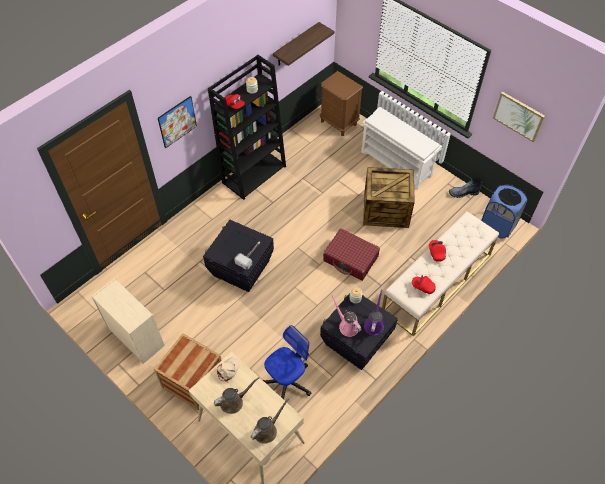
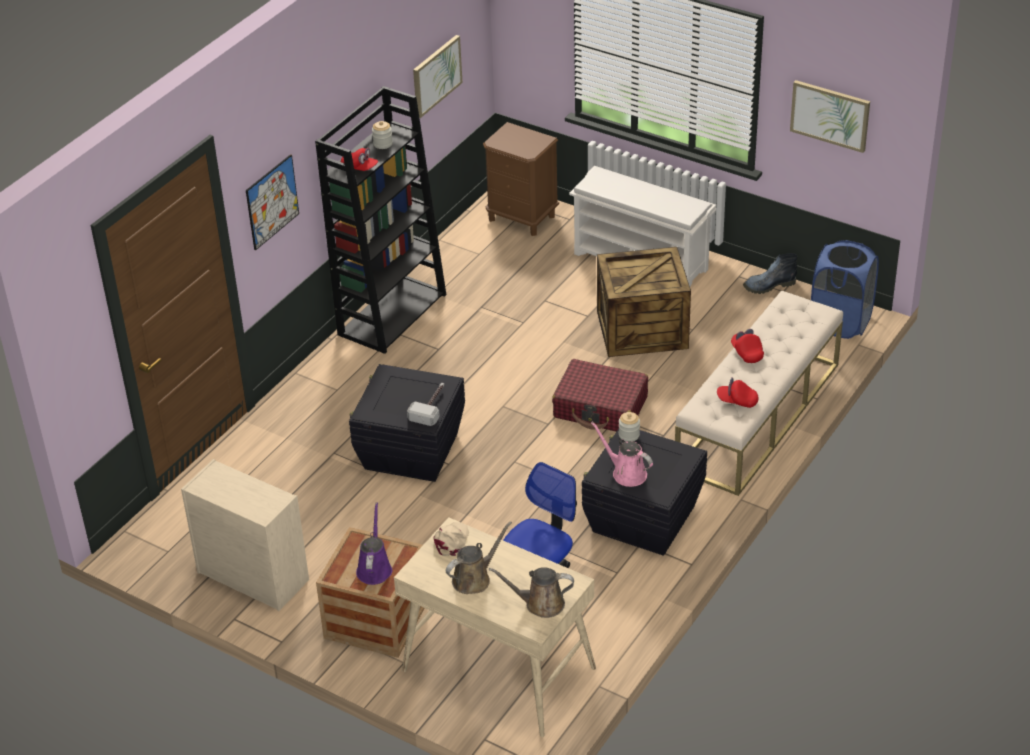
camera: 10 degrees left, 15 degrees down
(267, 430) = (540, 604): brown watering can -> brown watering can turned 120 degrees counterclockwise
(296, 45) = (436, 75): shelf -> picture
(374, 324) = (670, 463): purple watering can -> purple watering can (374, 568)

